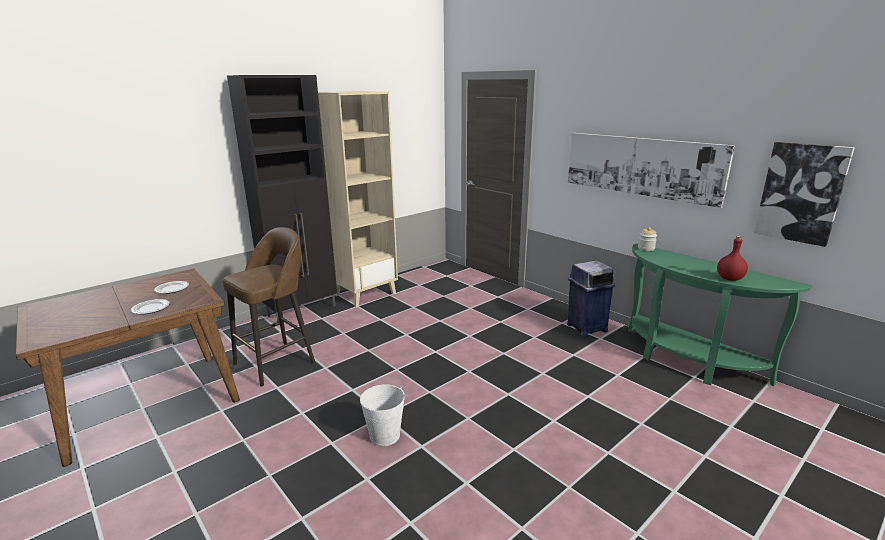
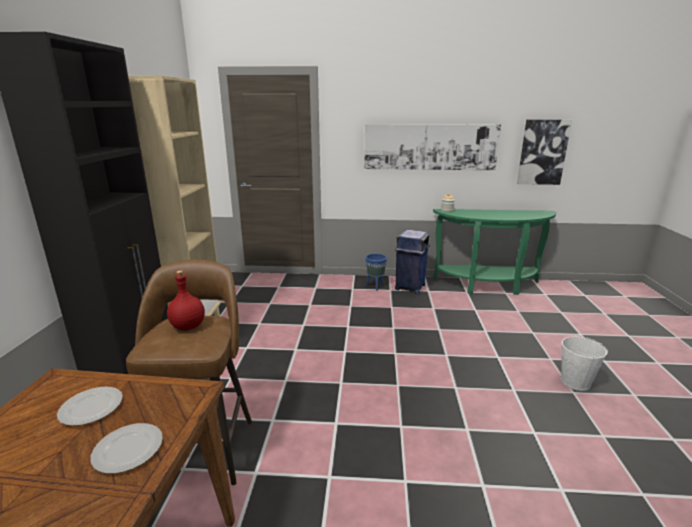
camera: 45 degrees left, 0 degrees up
(384, 435) = (431, 441): white bucket -> white bucket (575, 382)
(553, 314) = (375, 286): none -> blue planter
(729, 279) = (523, 217): red bottle -> red bottle (187, 327)

